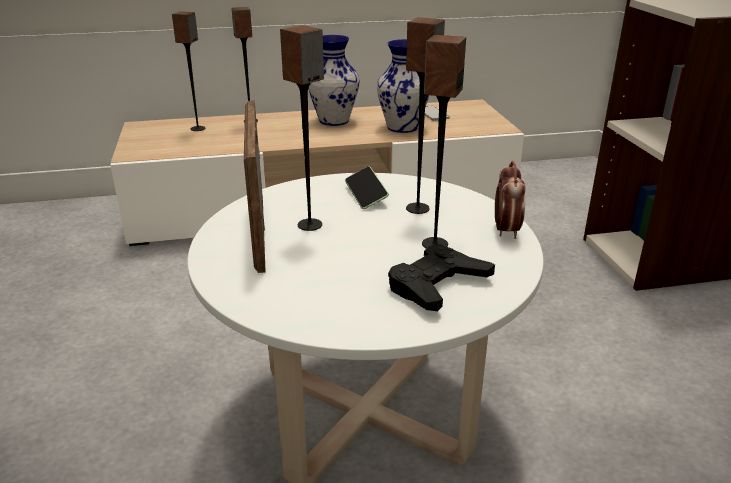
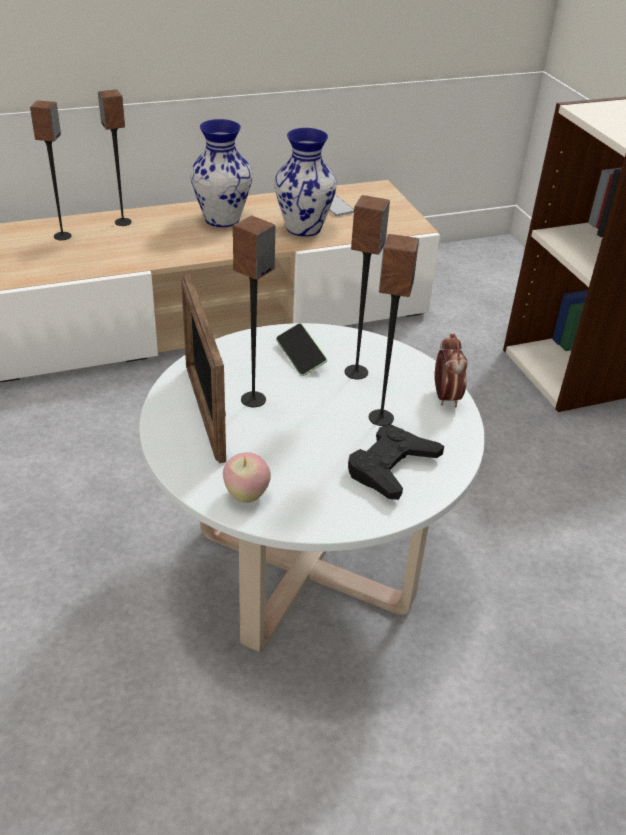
camera: 10 degrees left, 10 degrees up
(276, 300) = (246, 495): none -> apple

